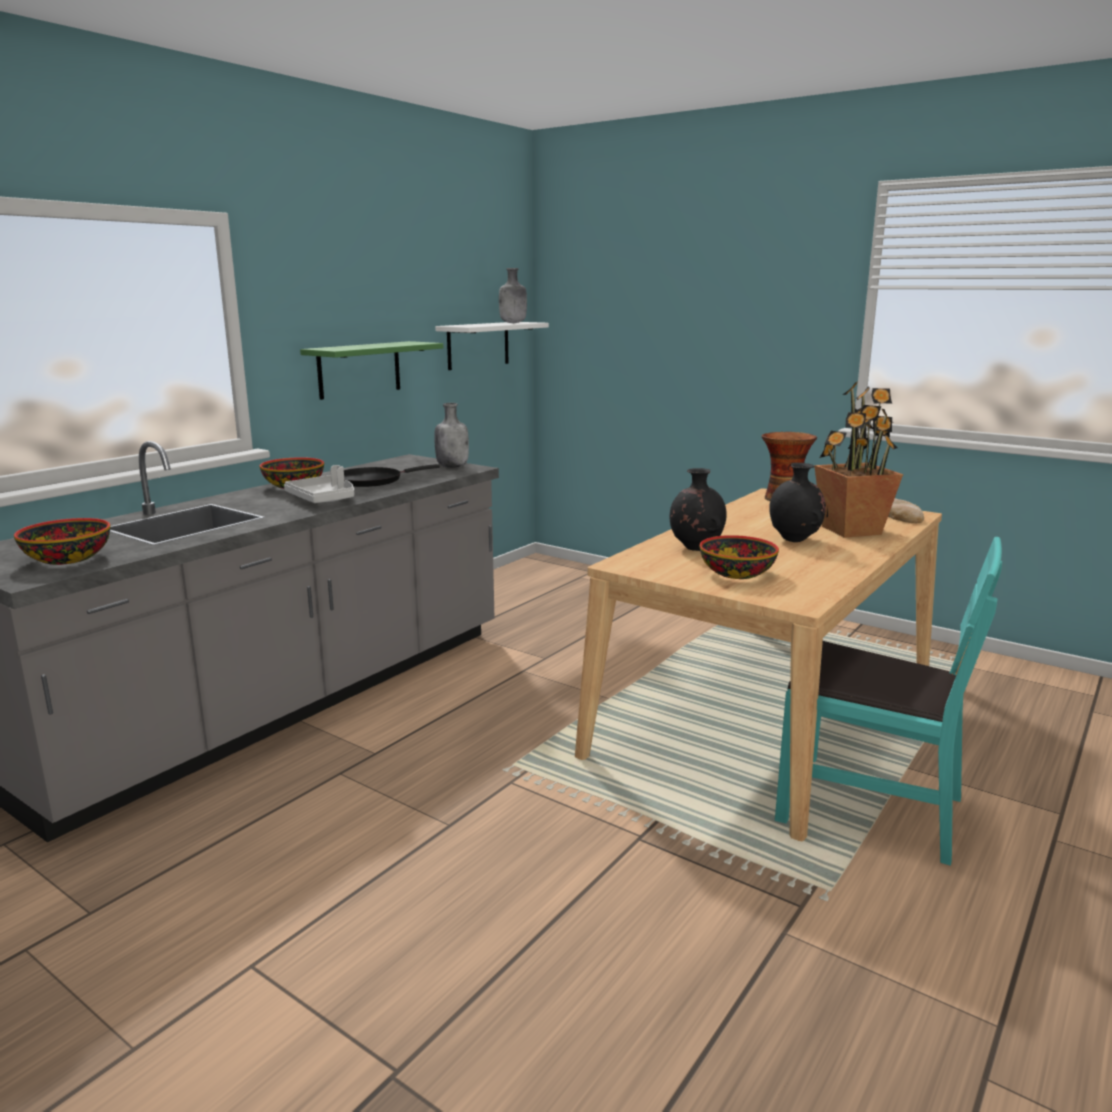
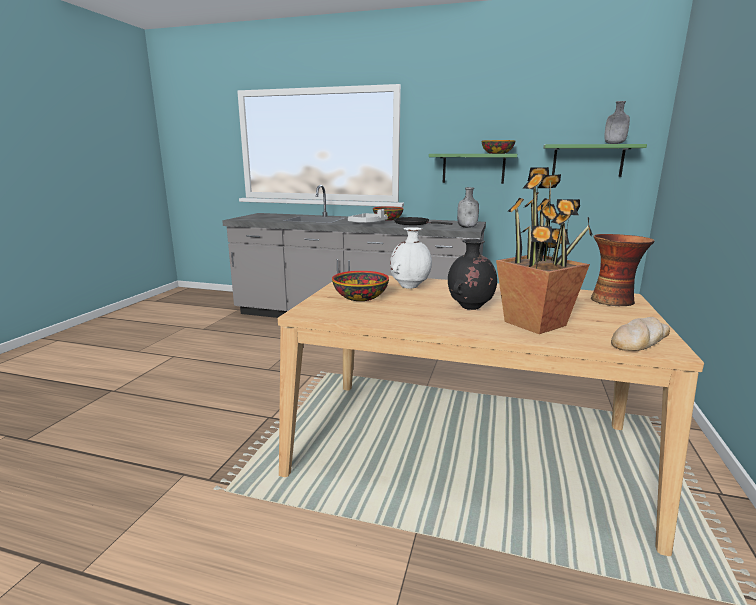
camera: 70 degrees right, 0 degrees up
(68, 558) = (260, 218): bowl -> bowl (497, 153)
(478, 345) = (587, 160): white shelf -> green shelf
(695, 548) = (410, 287): black vase -> white vase
(869, 807) = (336, 508): turquoise chair -> none

